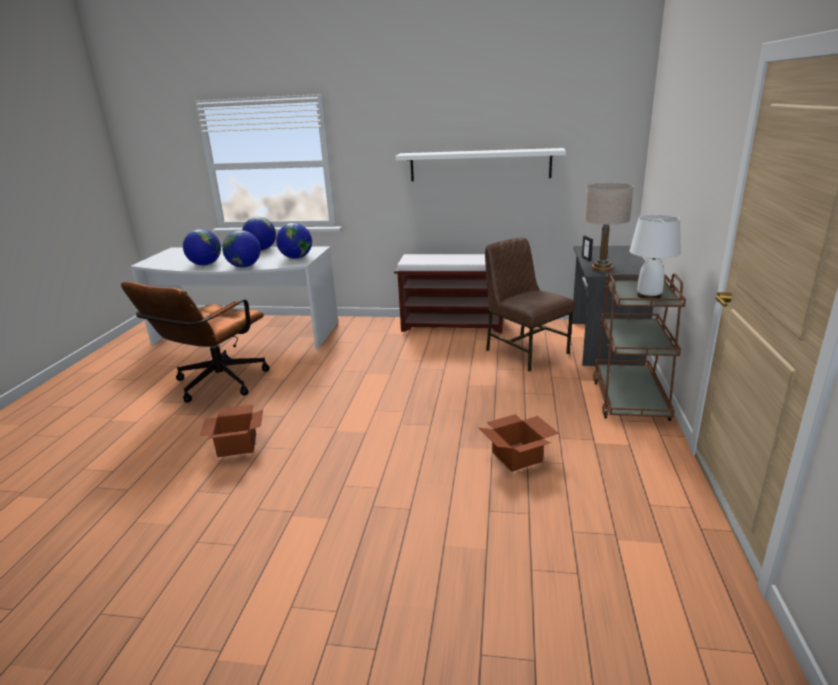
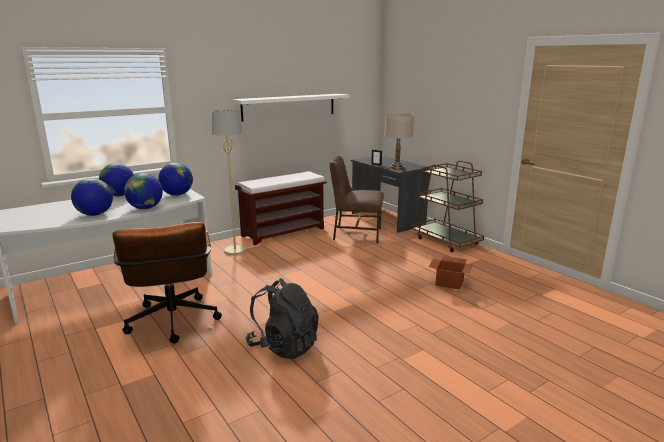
camera: 45 degrees left, 5 degrees down
(238, 444) = (284, 346): cardboard box -> black backpack
(375, 332) = (235, 251): none -> beige floor lamp
(649, 296) = (459, 174): white table lamp -> none

